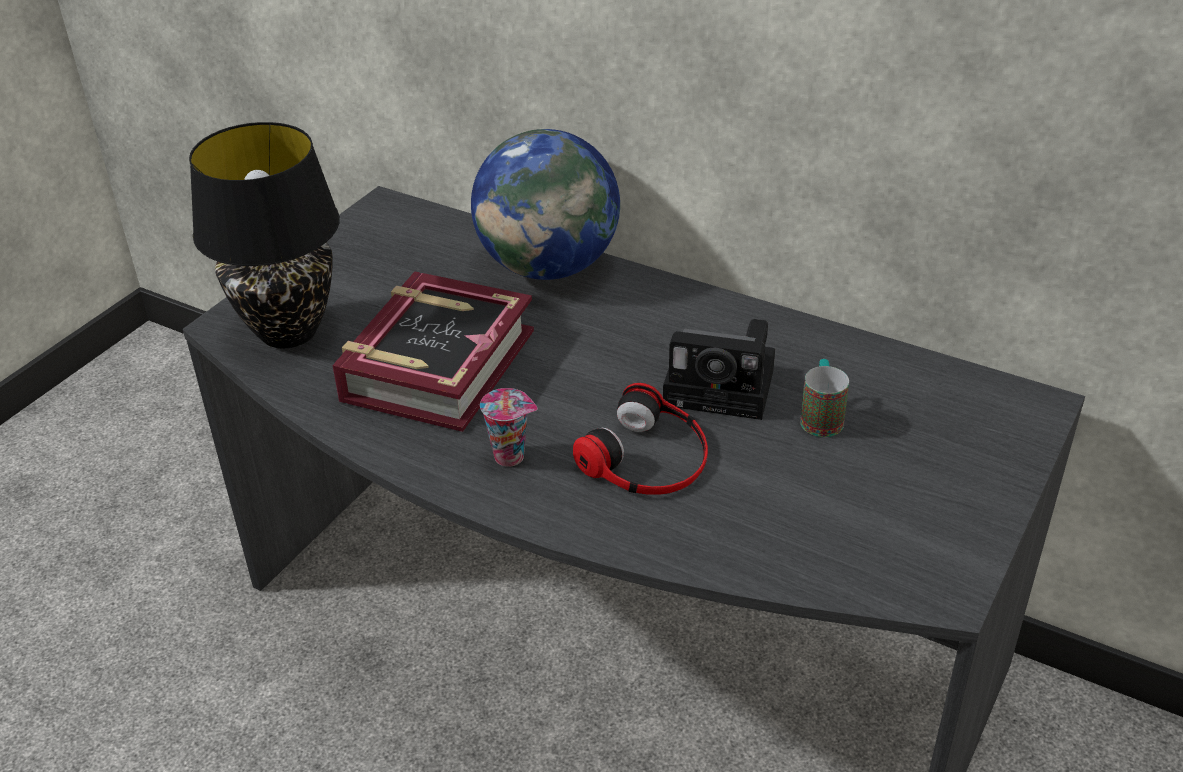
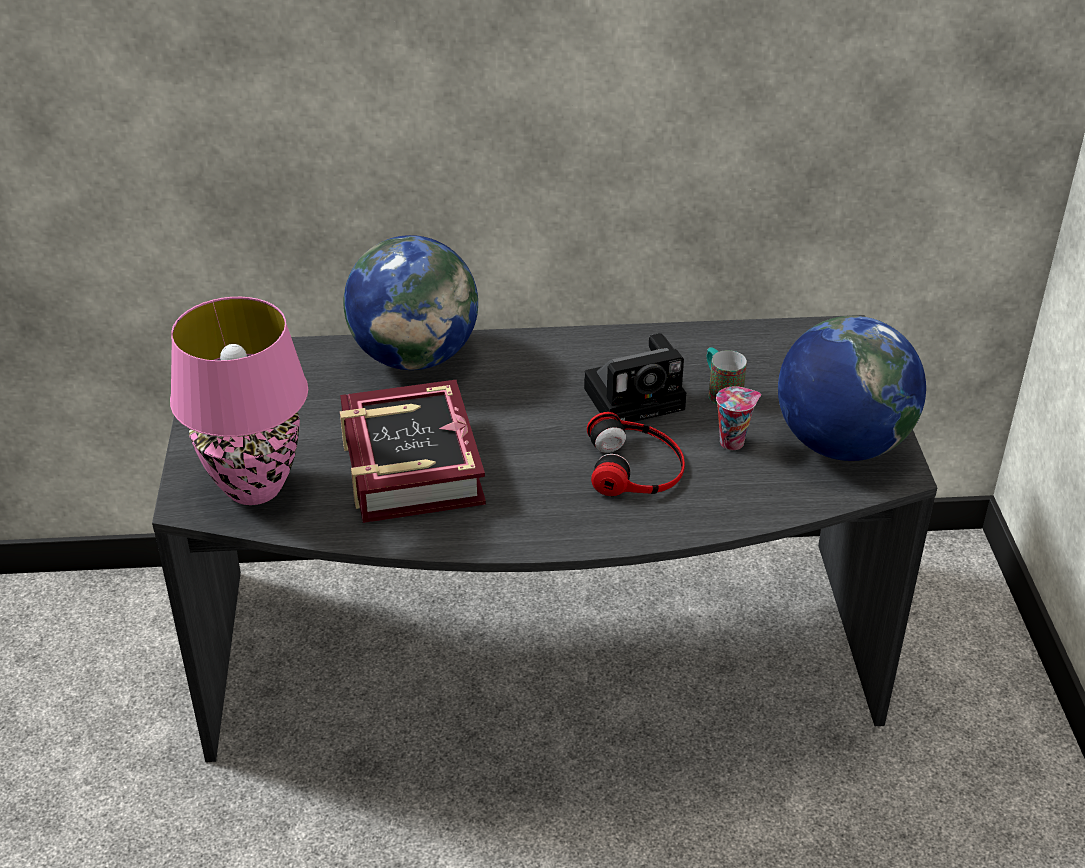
camera: 35 degrees left, 0 degrees up
(290, 332) = (255, 487): black table lamp -> pink table lamp
(511, 456) = (540, 506): cup -> cup (733, 442)
(905, 530) = (841, 444): none -> globe

